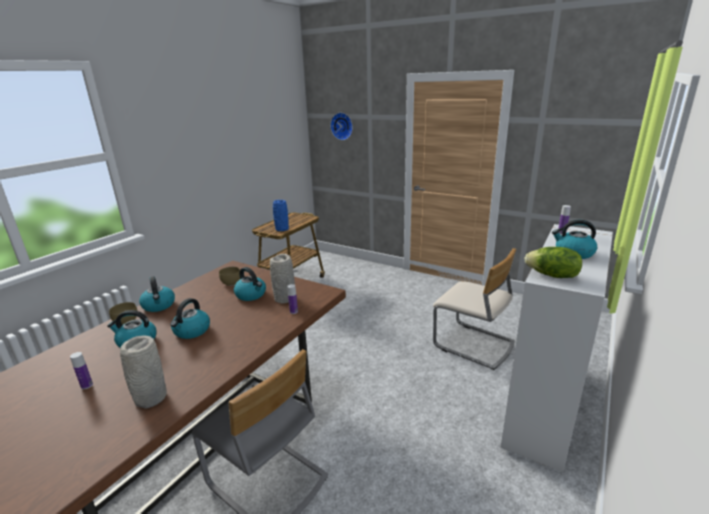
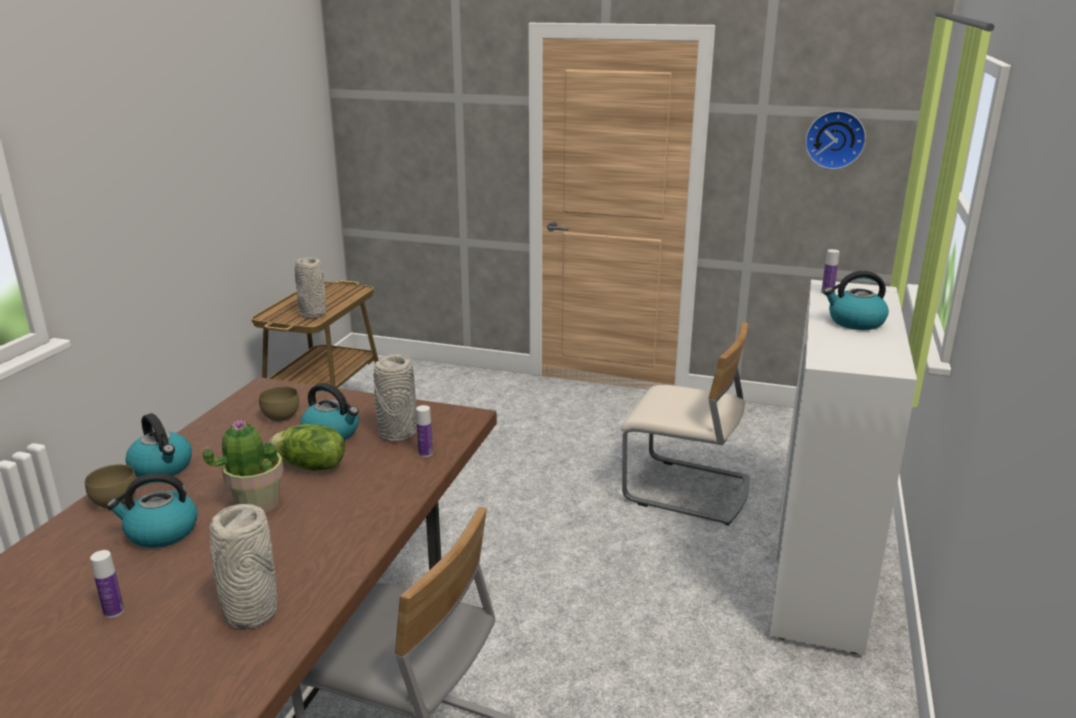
camera: 15 degrees left, 0 degrees up
(192, 331) = (257, 503): kettle -> potted plant
(282, 229) = (313, 314): blue vase -> grey vase
(342, 126) = (404, 114): wall clock -> wall clock (835, 139)
(552, 275) = (839, 356): lettuce -> lettuce (311, 467)

